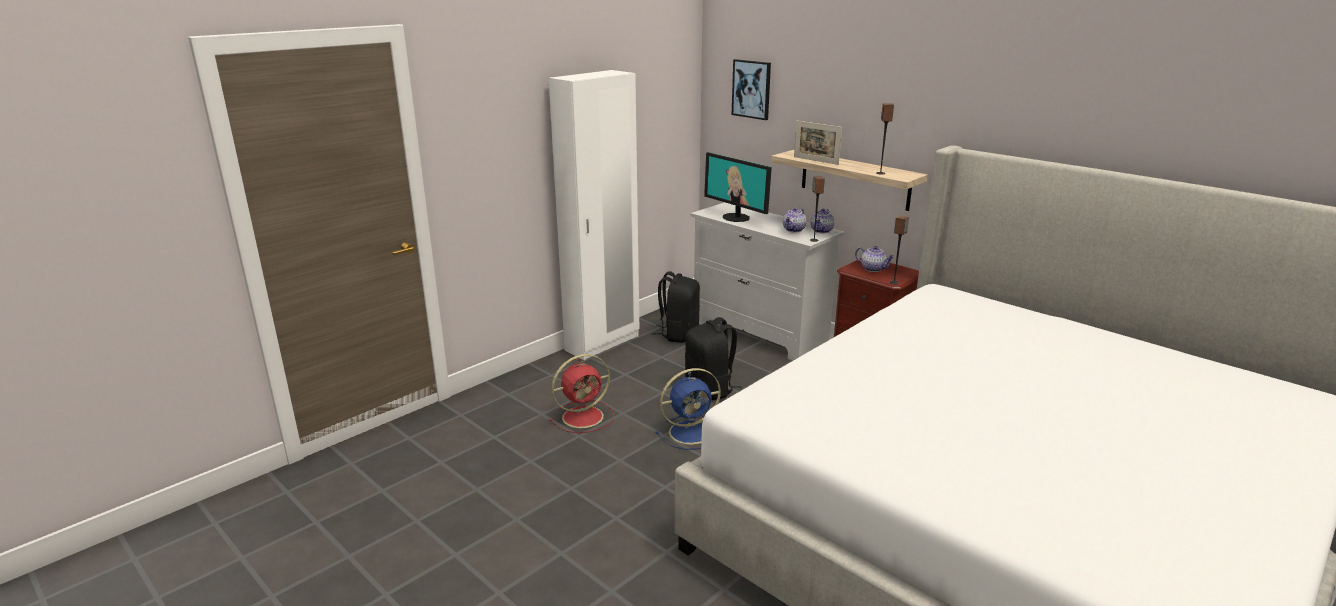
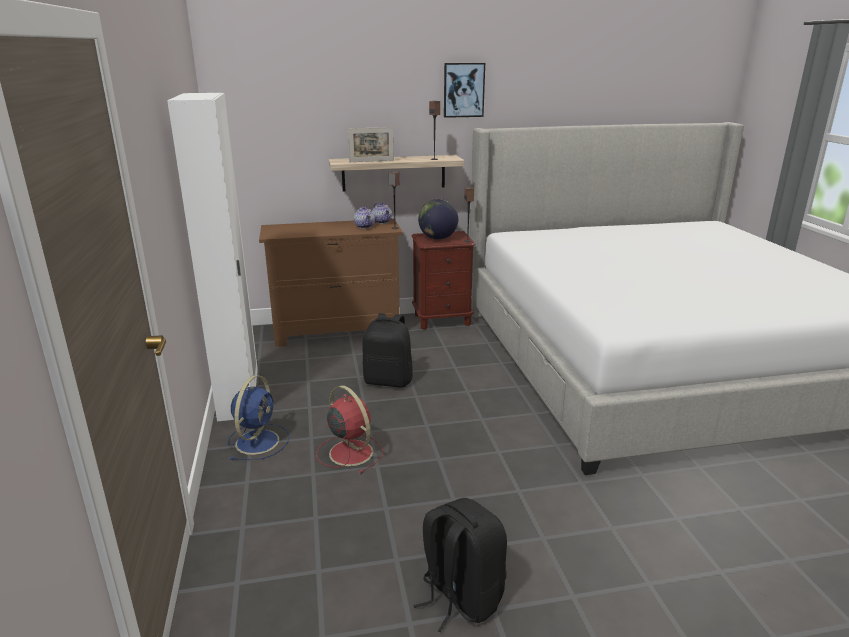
camera: 55 degrees left, 0 degrees up
(584, 416) = (349, 452): red fan -> red fan turned 45 degrees counterclockwise
(678, 334) = (285, 360): black backpack -> black backpack (459, 597)
(692, 432) = (438, 411): blue fan -> blue fan (258, 441)
(736, 217) = (303, 231): monitor -> none
(752, 89) = (271, 109): picture -> picture (463, 90)
(759, 333) = (337, 331): white dresser -> brown dresser
(873, 269) = (437, 238): teapot -> globe

